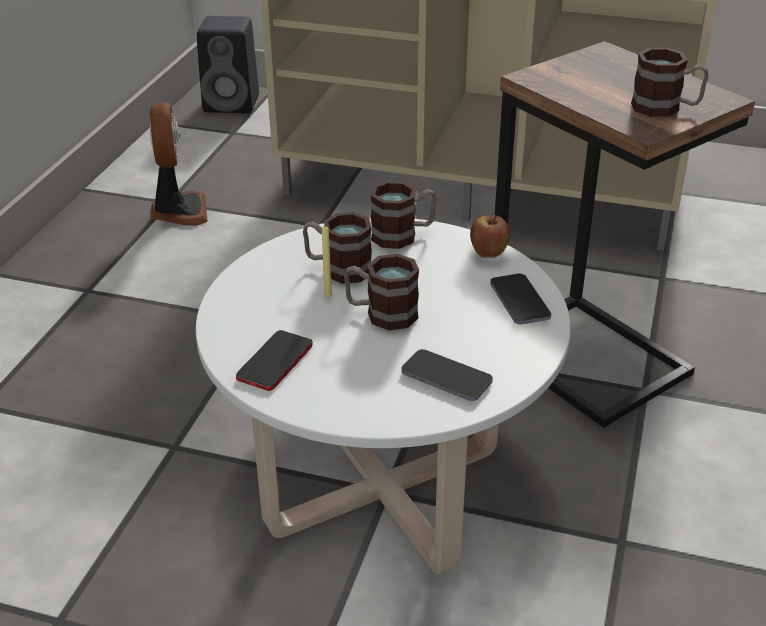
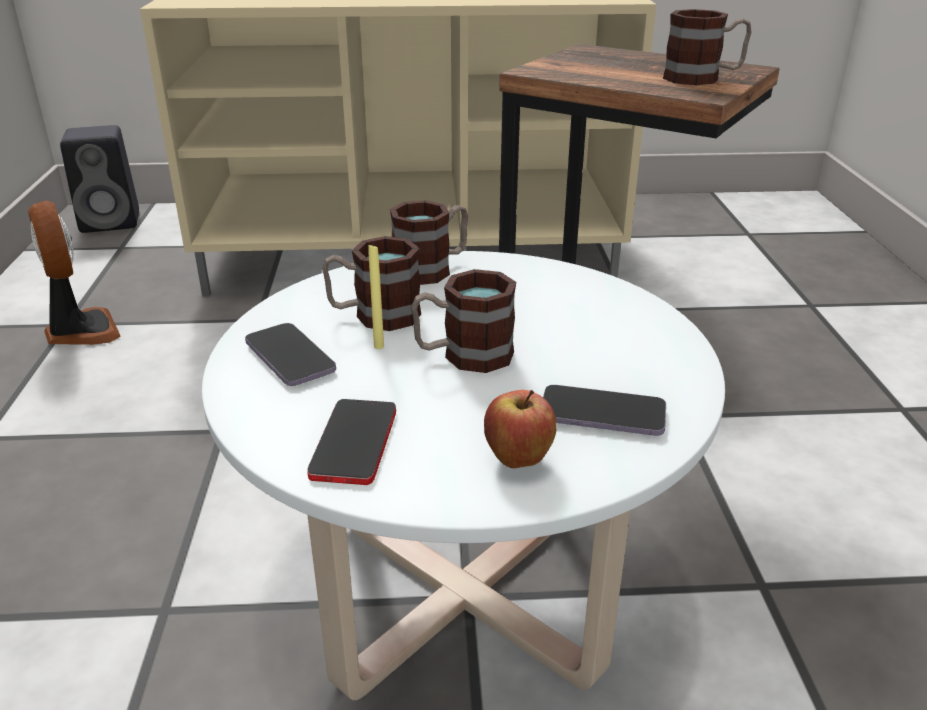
camera: 20 degrees left, 5 degrees down
(488, 255) = (546, 273): apple -> apple (518, 460)
(519, 301) = (620, 313): phone -> phone (290, 357)

